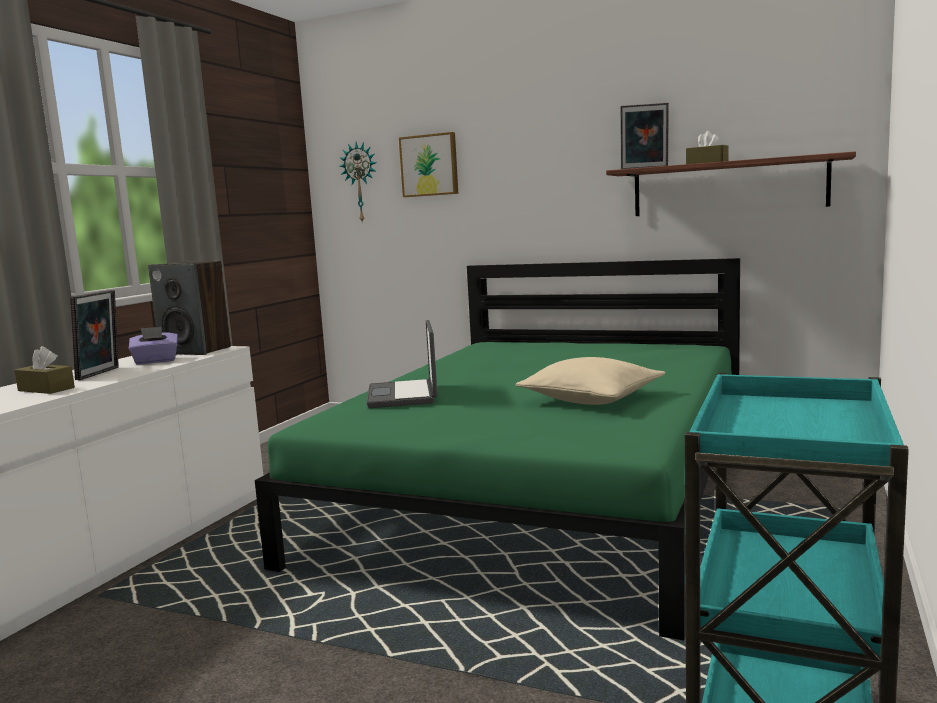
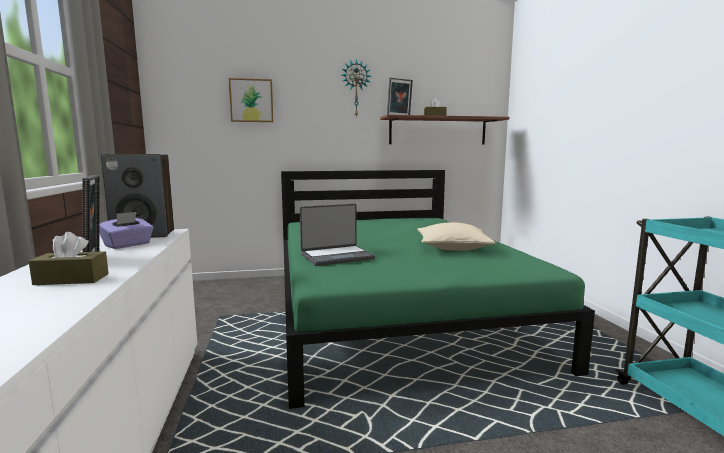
camera: 35 degrees left, 0 degrees up
(361, 182) = (192, 108): wall clock -> wall clock (356, 89)
(404, 395) = (336, 256): laptop -> laptop turned 75 degrees counterclockwise

